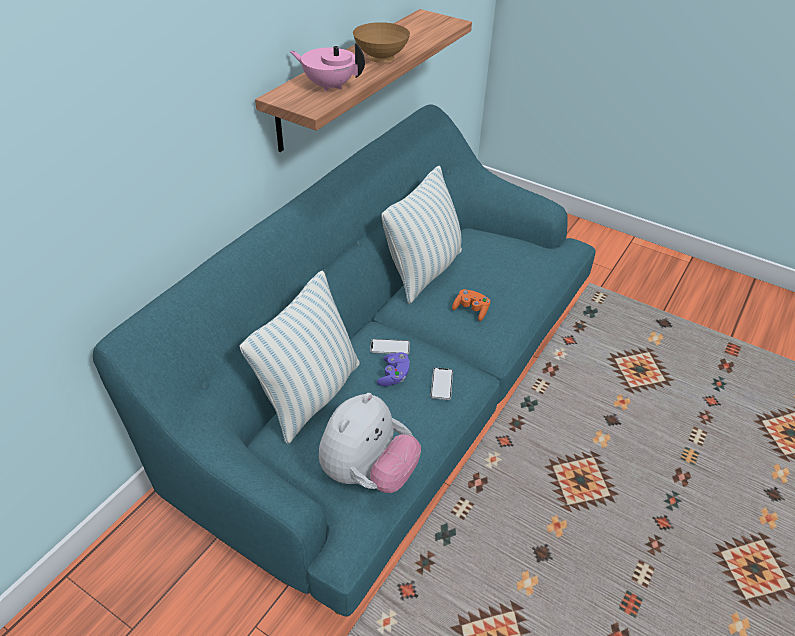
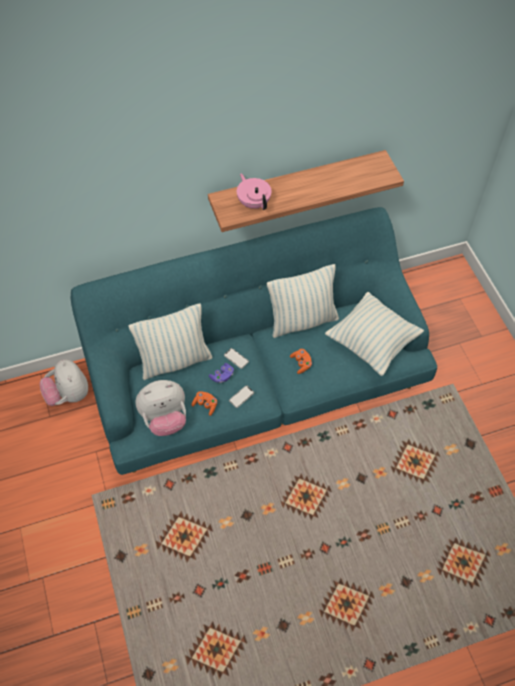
camera: 40 degrees right, 15 degrees up
(142, 575) = (68, 394): none -> plush toy
(382, 59) = (306, 193): brown bowl -> none
(407, 421) = (205, 405): none -> orange game controller
(519, 253) = (372, 343): none -> pillow

